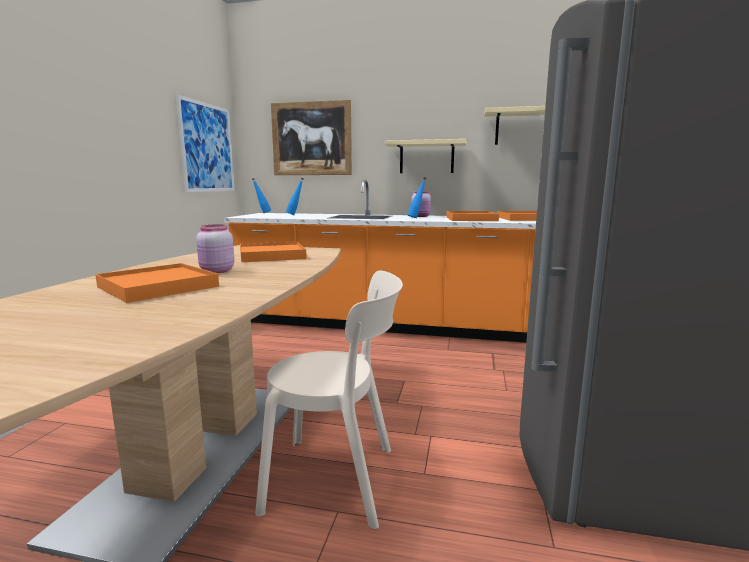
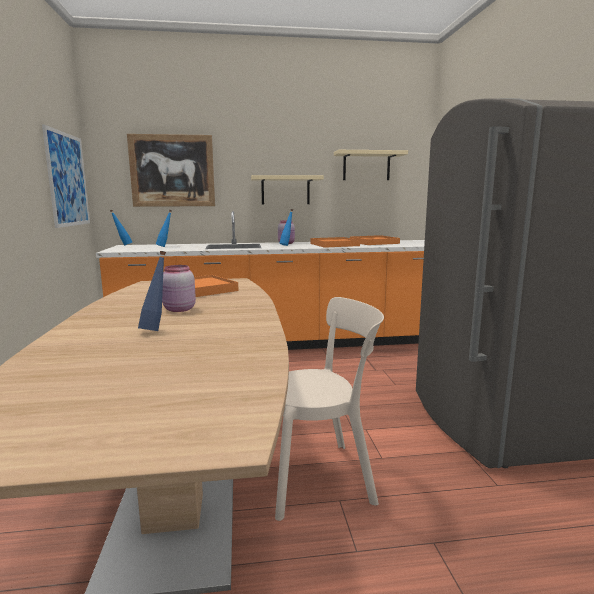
camera: 20 degrees left, 0 degrees up
(158, 287) = (156, 330): orange tray -> blue bottle

